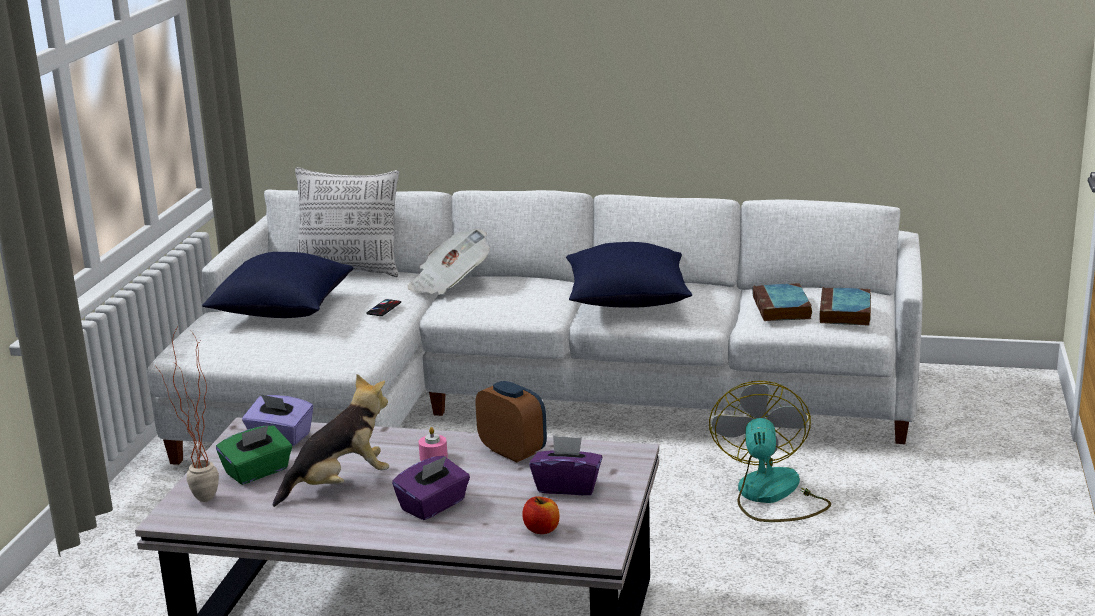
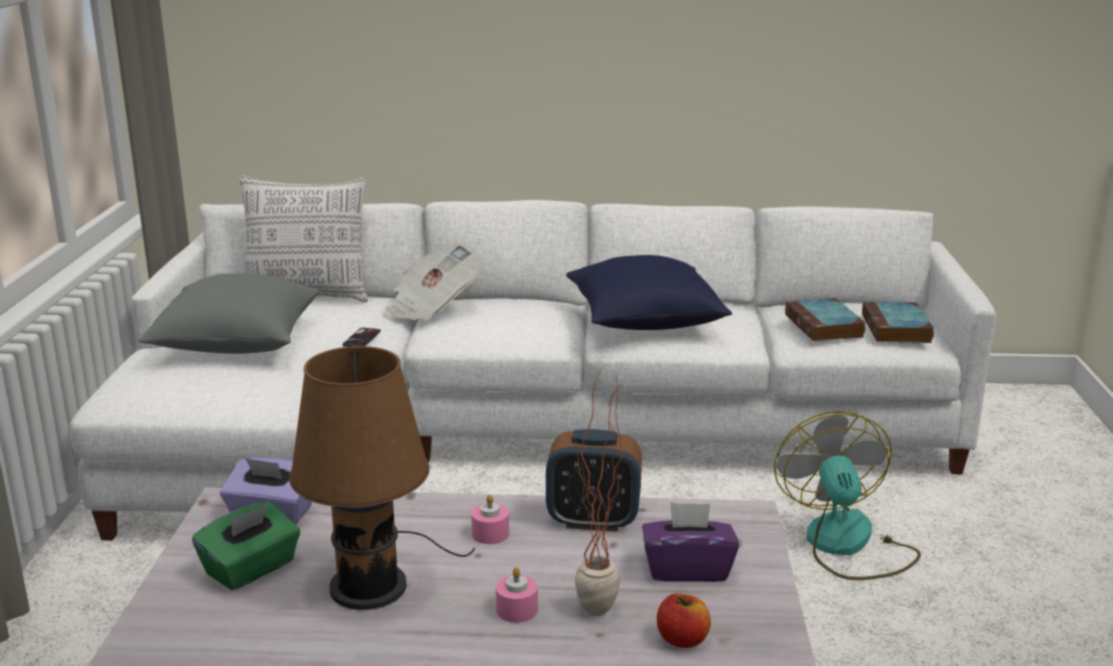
camera: 10 degrees left, 0 degrees up
(199, 503) = (174, 625): potted plant -> potted plant (592, 619)
(282, 310) = (236, 344): blue pillow -> grey pillow
(340, 484) = (374, 582): plush toy -> brown table lamp
(433, 506) = (517, 610): purple tissue box -> pink candle
(513, 452) = (593, 521): alarm clock -> alarm clock turned 150 degrees clockwise

